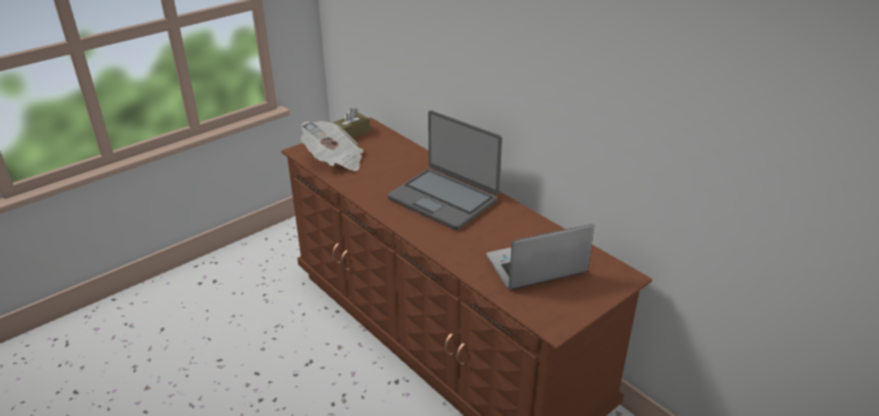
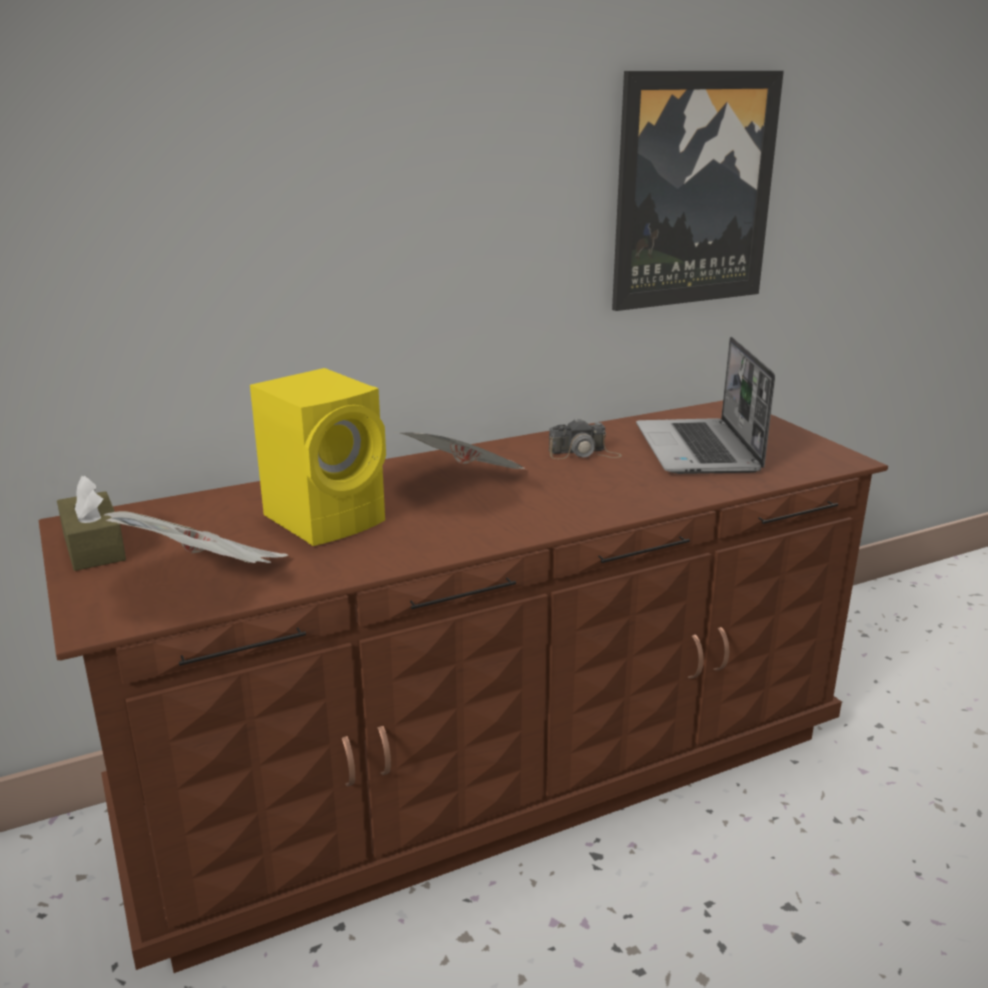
camera: 75 degrees left, 10 degrees down
(393, 172) = (328, 518): none -> yellow speaker
(443, 199) = (468, 486): laptop -> newspaper
(505, 227) = (584, 453): none -> camera
(641, 127) = (692, 190): none -> picture

